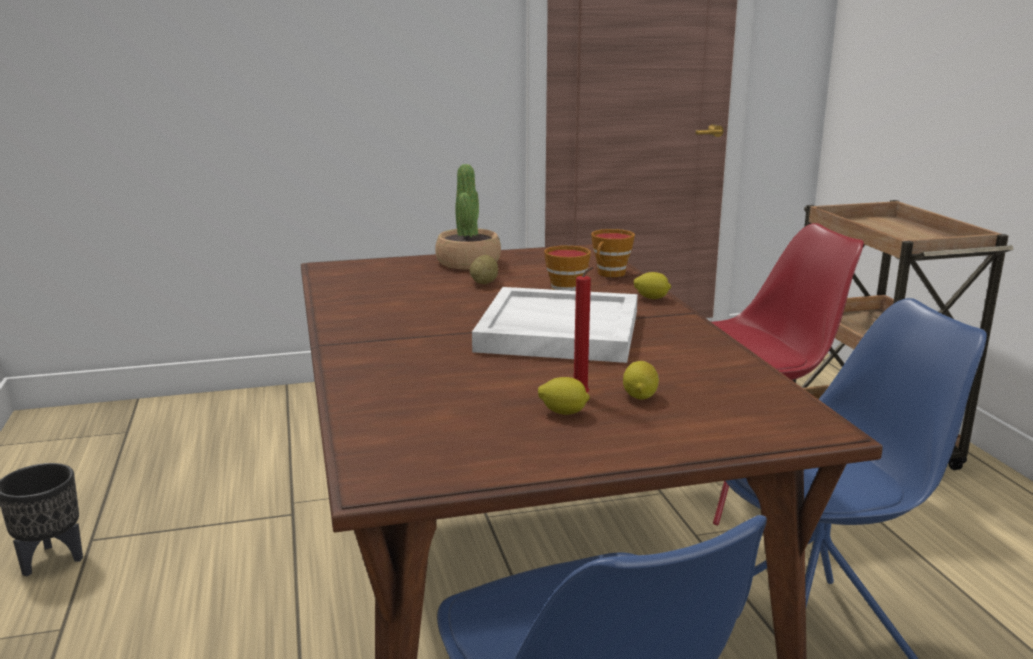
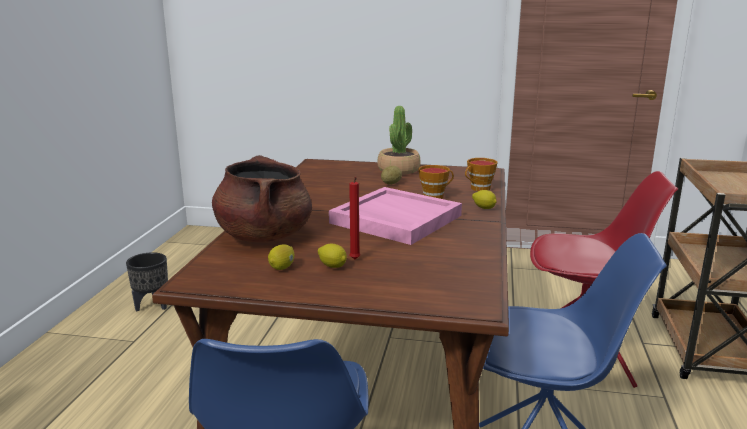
camera: 25 degrees right, 0 degrees up
(399, 388) = (264, 236): none -> brown cooking pot
(557, 331) = (394, 219): white tray -> pink tray
(640, 396) = (390, 265): lemon -> lemon (282, 267)

